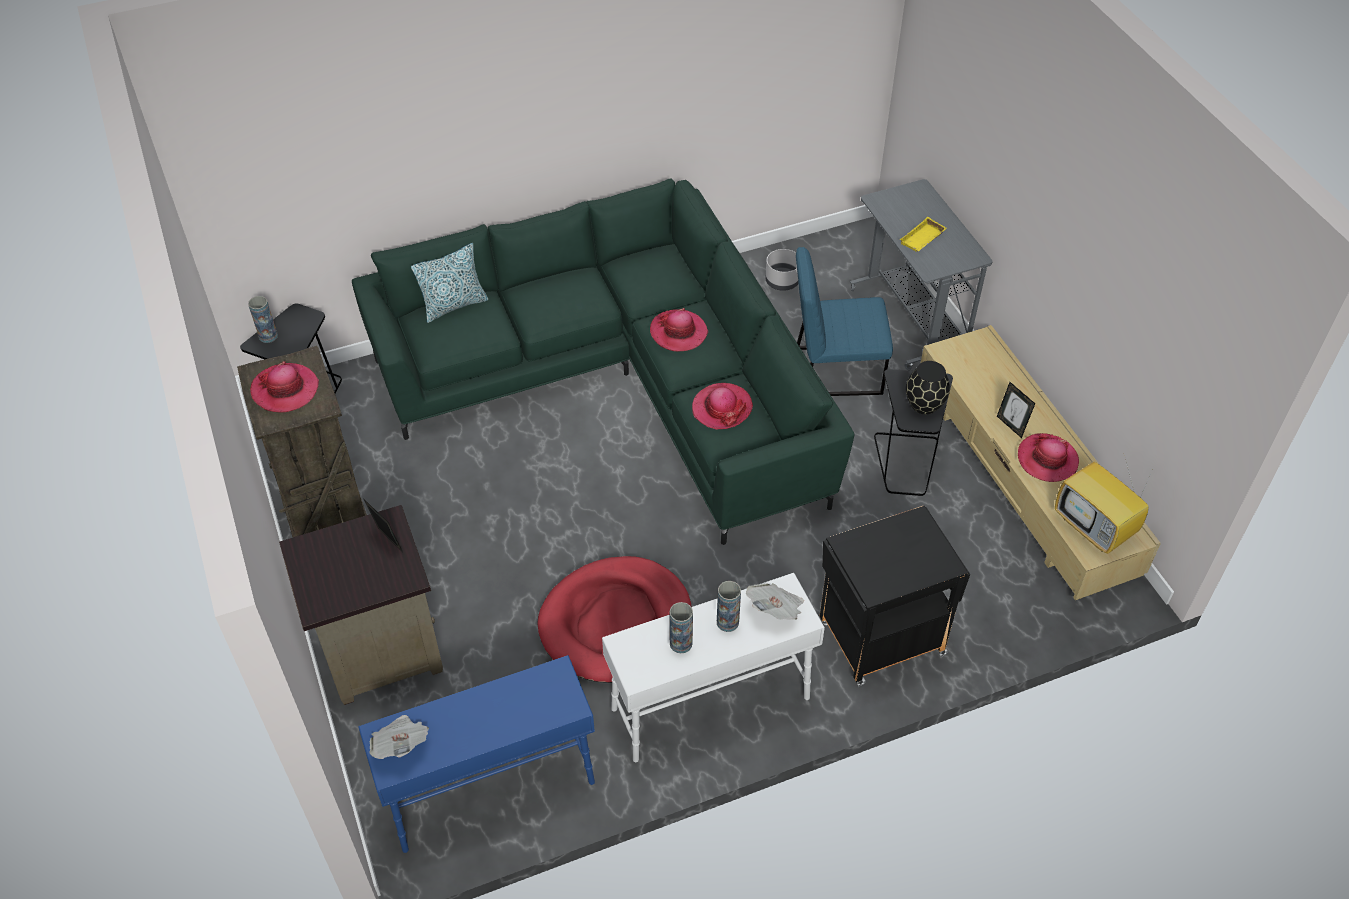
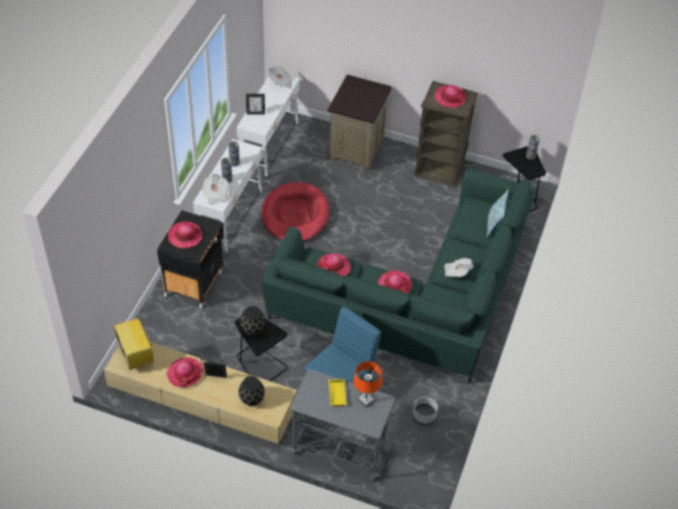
camera: 130 degrees right, 0 degrees up
(387, 542) = (360, 109): picture frame -> picture frame (255, 113)
(490, 787) = (270, 145): blue console table -> white console table
(585, 293) = (456, 272): none -> newspaper
(897, 213) = (366, 400): none -> orange table lamp
(906, 559) = (185, 236): none -> hat
(990, 373) = (252, 399): none -> black vase
(1095, 528) = (137, 355): television -> television turned 120 degrees counterclockwise

